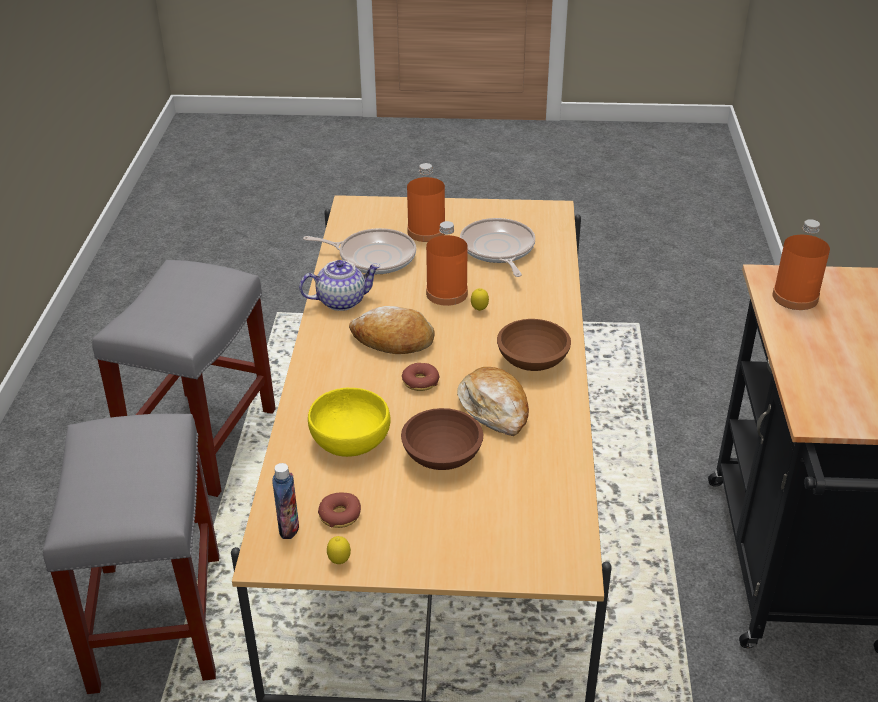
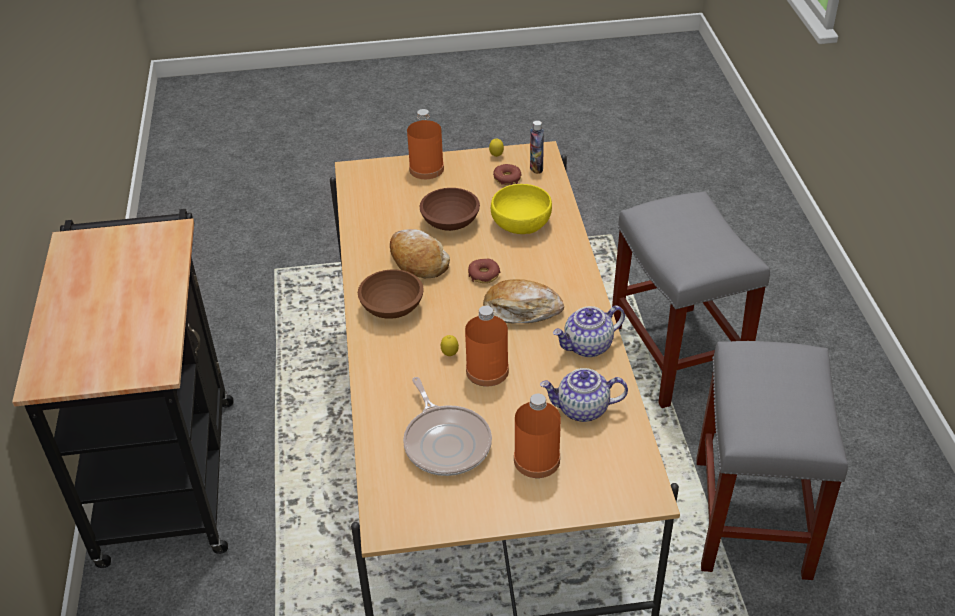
camera: 170 degrees right, 5 degrees up
(373, 257) = (582, 409): frying pan -> teapot
(795, 297) = (140, 345): orange bottle -> orange bottle (426, 169)

